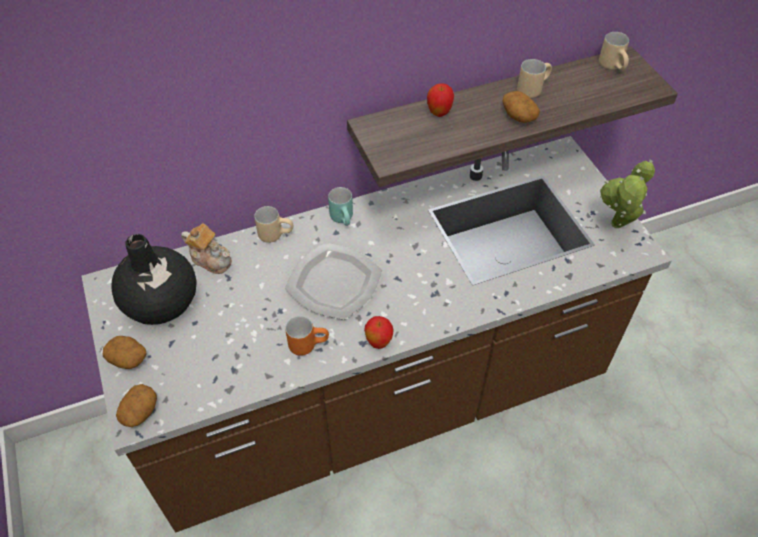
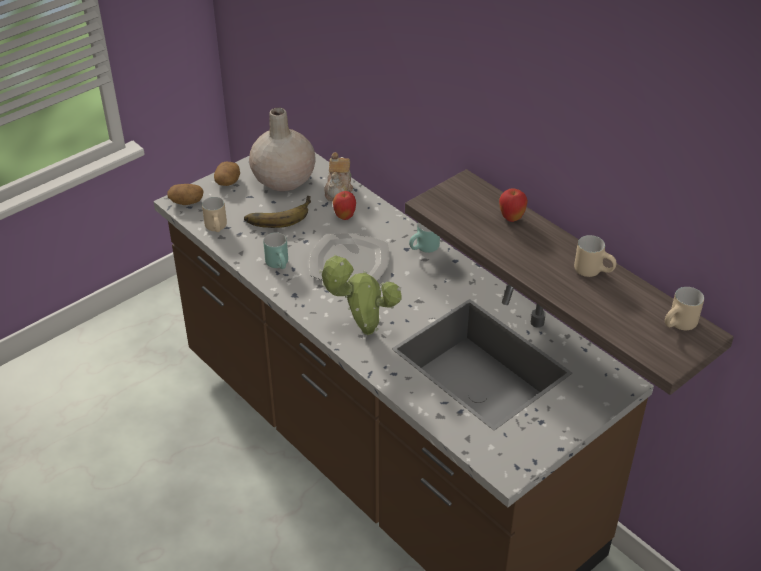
camera: 70 degrees right, 10 degrees down
(161, 303) = (283, 180): black vase -> beige vase
(220, 324) = (278, 214): none -> banana
(276, 234) = (384, 215): beige mug -> beige mug (218, 228)
(308, 343) = (280, 265): orange mug -> turquoise mug
(379, 342) = (299, 304): apple -> apple (344, 217)
(518, 115) = (544, 268): potato -> none
(615, 227) = (530, 444): potted plant -> potted plant (362, 331)

